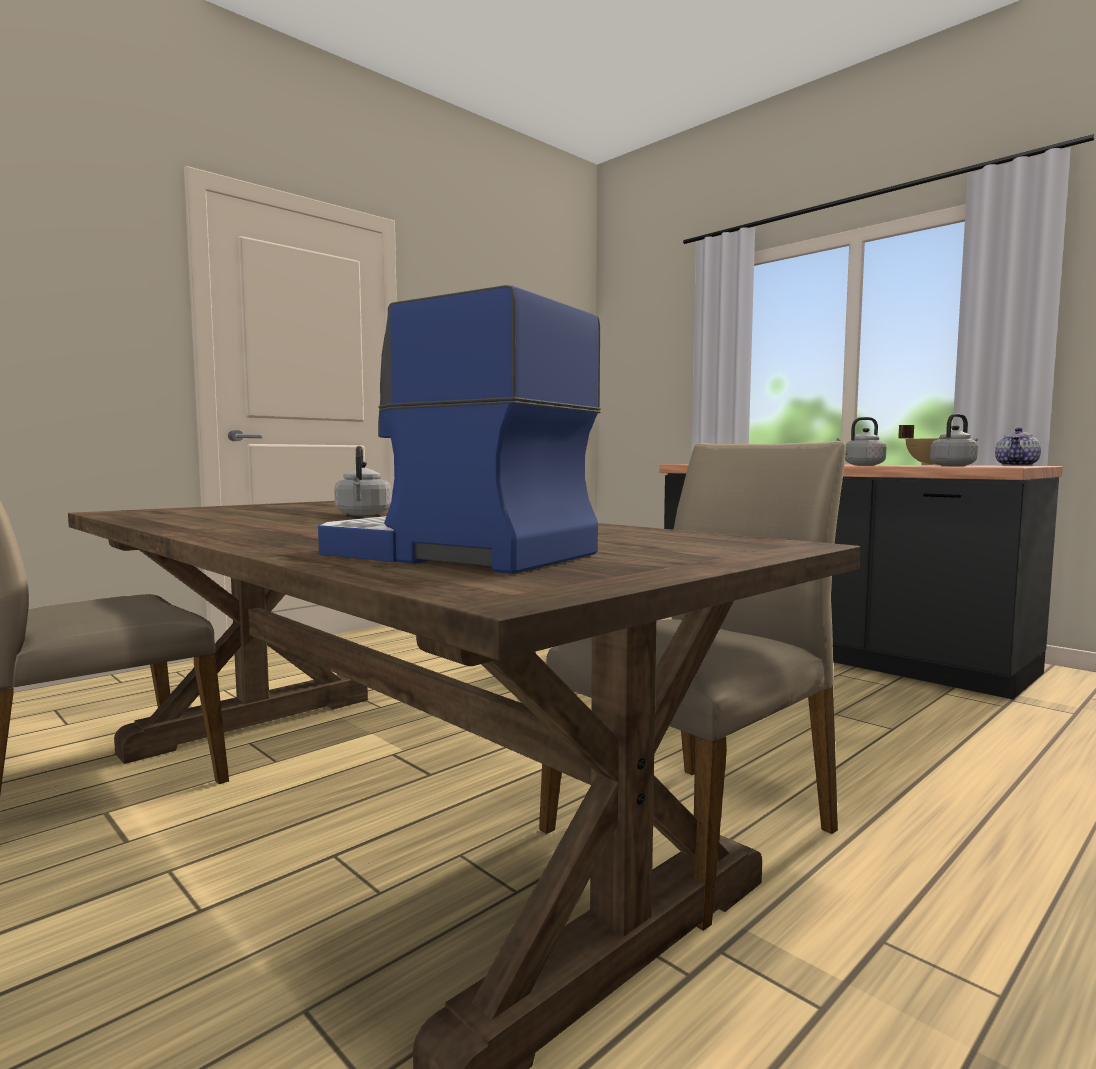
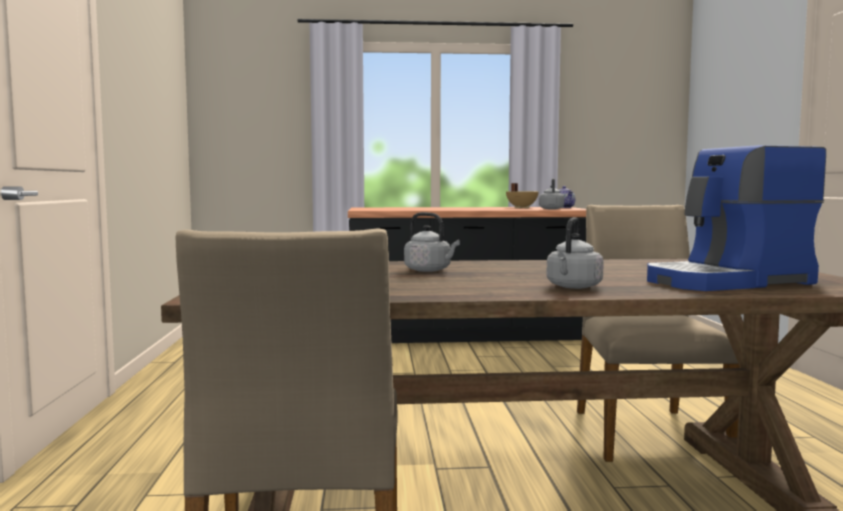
camera: 50 degrees left, 0 degrees up
(862, 465) = (501, 209): grey kettle -> grey kettle (573, 287)

